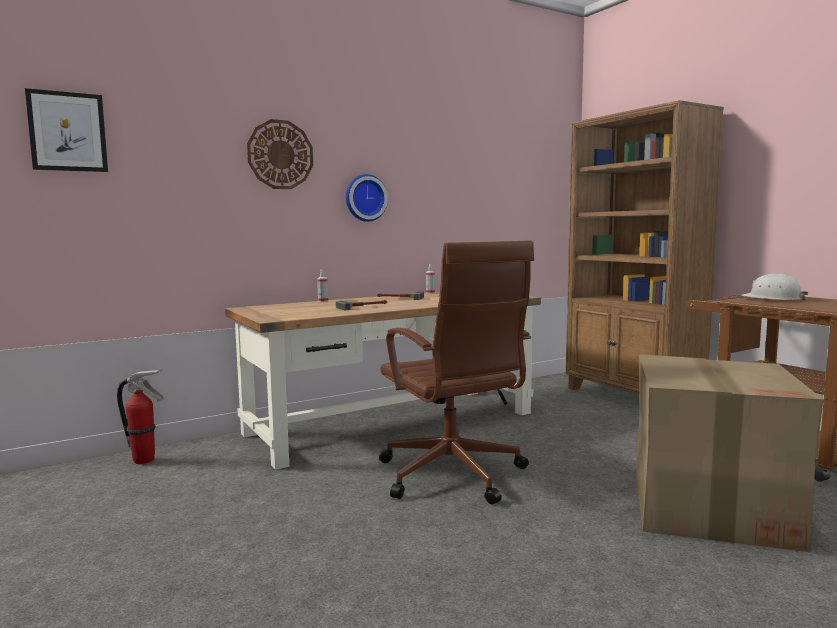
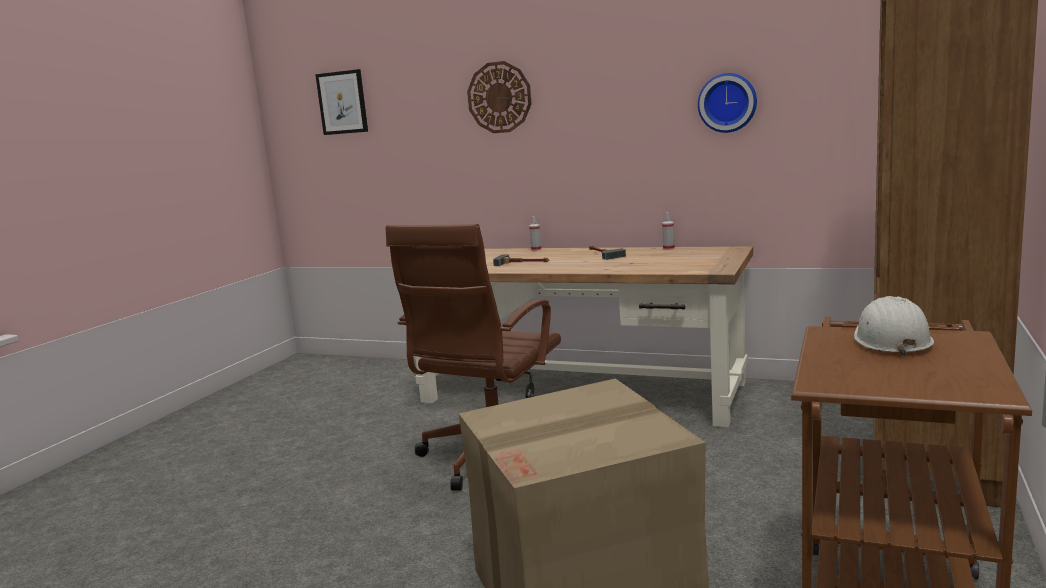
camera: 55 degrees right, 5 degrees up
(145, 460) = (386, 369): fire extinguisher -> none
(365, 198) = (592, 134): wall clock -> wall clock (727, 103)

